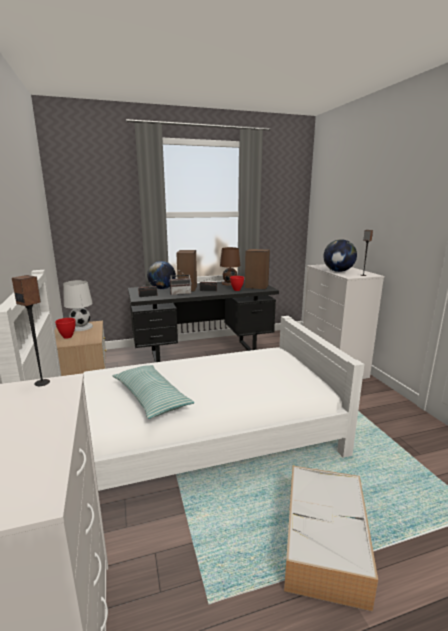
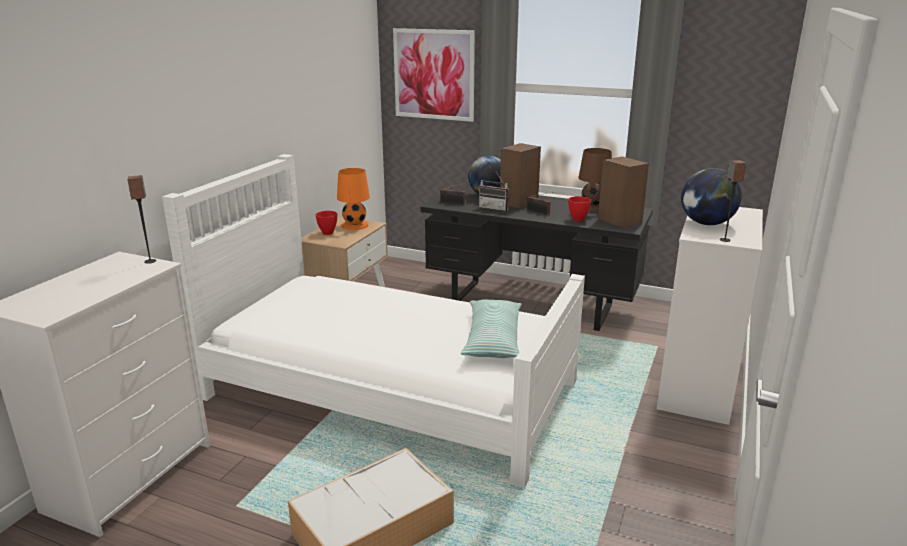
camera: 40 degrees right, 5 degrees up
(81, 327) = (355, 225): white table lamp -> orange table lamp
(98, 210) = (434, 74): none -> picture
(151, 398) = (328, 320): pillow -> pillow (493, 339)

